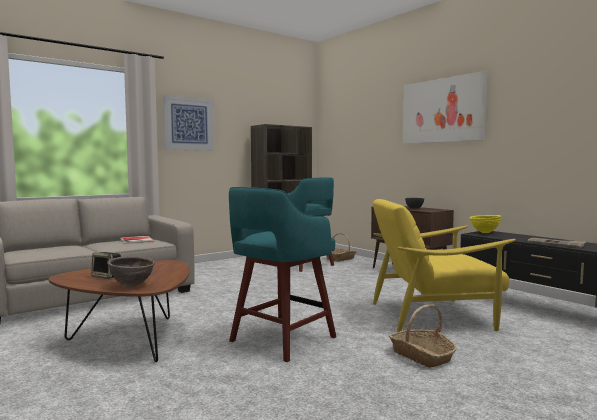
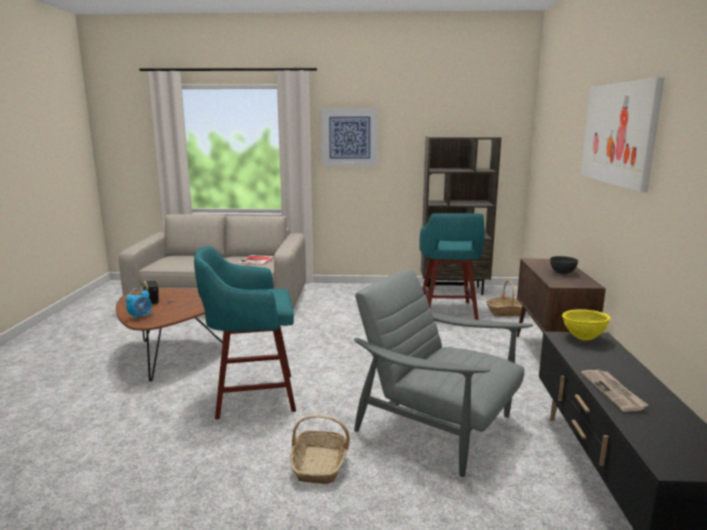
camera: 40 degrees right, 10 degrees up
(132, 286) = (141, 317): brown bowl -> alarm clock
(433, 315) = (438, 426): yellow armchair -> grey armchair

